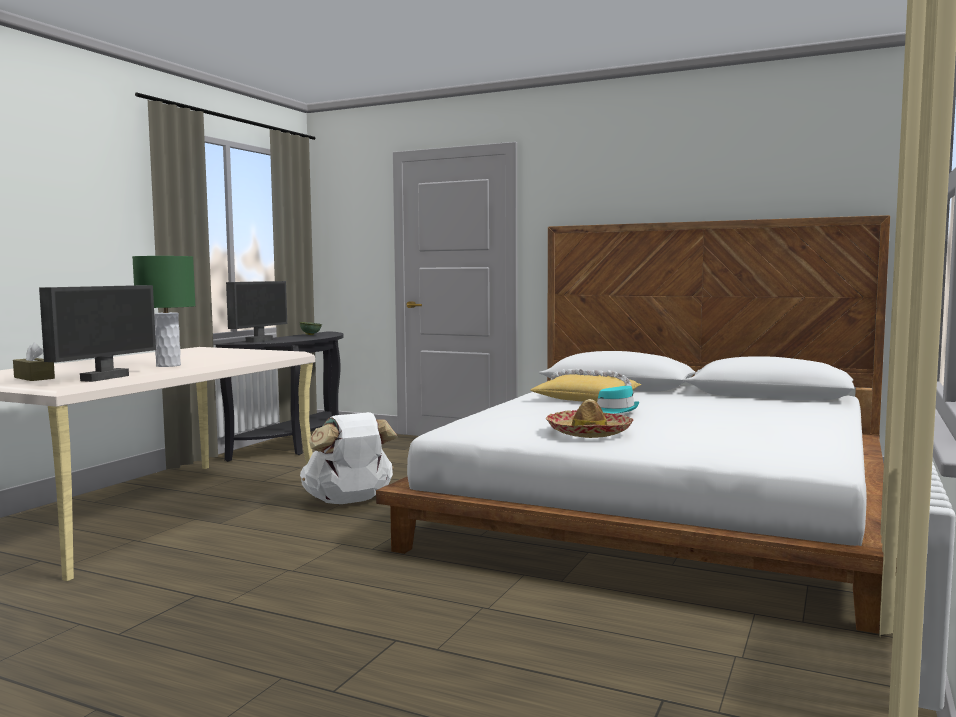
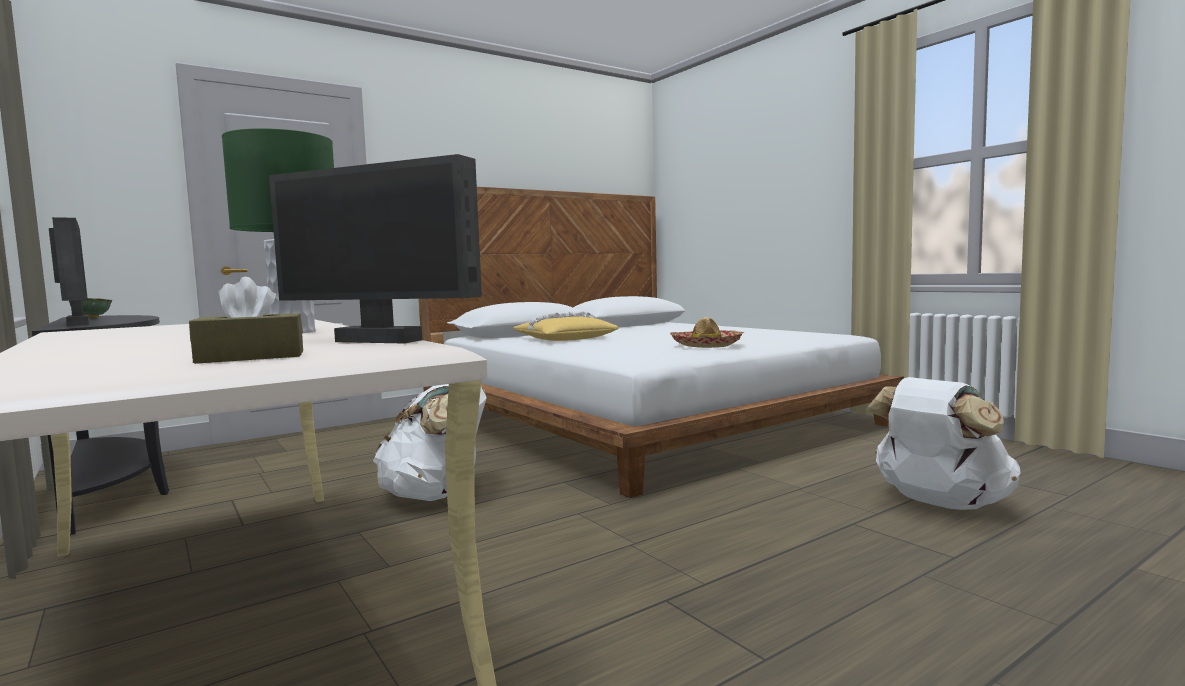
camera: 60 degrees left, 0 degrees up
(103, 378) = (380, 340): monitor -> monitor turned 150 degrees clockwise
(501, 679) = (939, 503): none -> white backpack
(615, 410) = (638, 337): turquoise hat -> none

